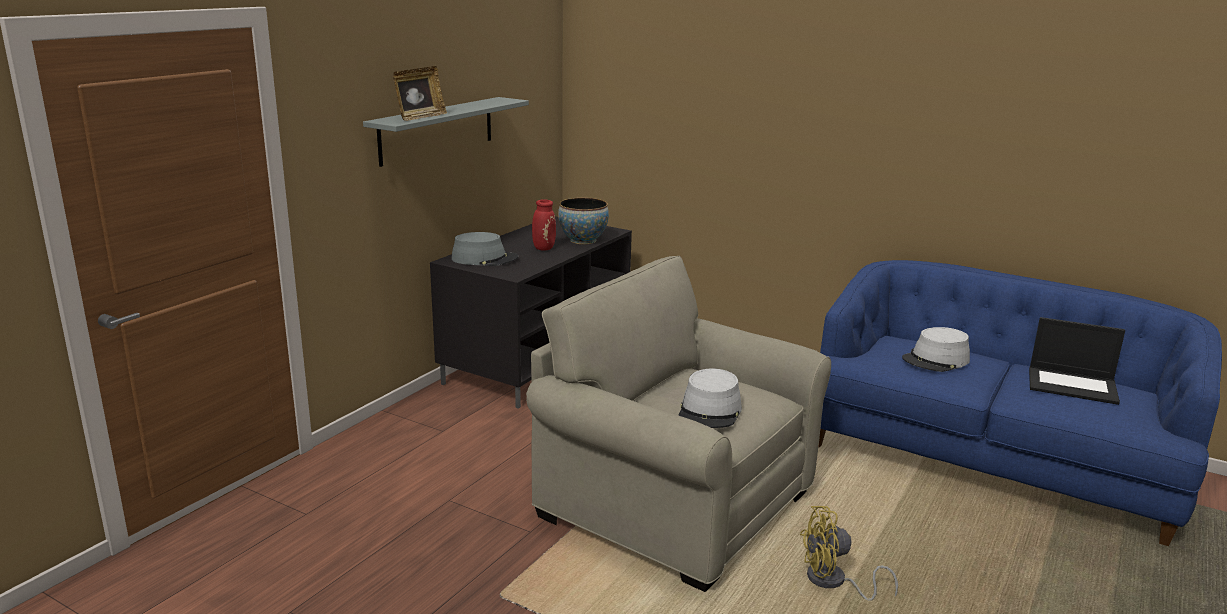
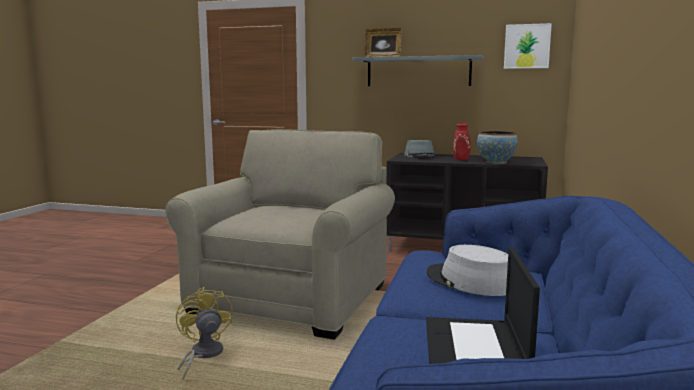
camera: 75 degrees right, 10 degrees down
(532, 78) = (527, 46): none -> picture
(710, 411) = (259, 214): grey hat -> none

